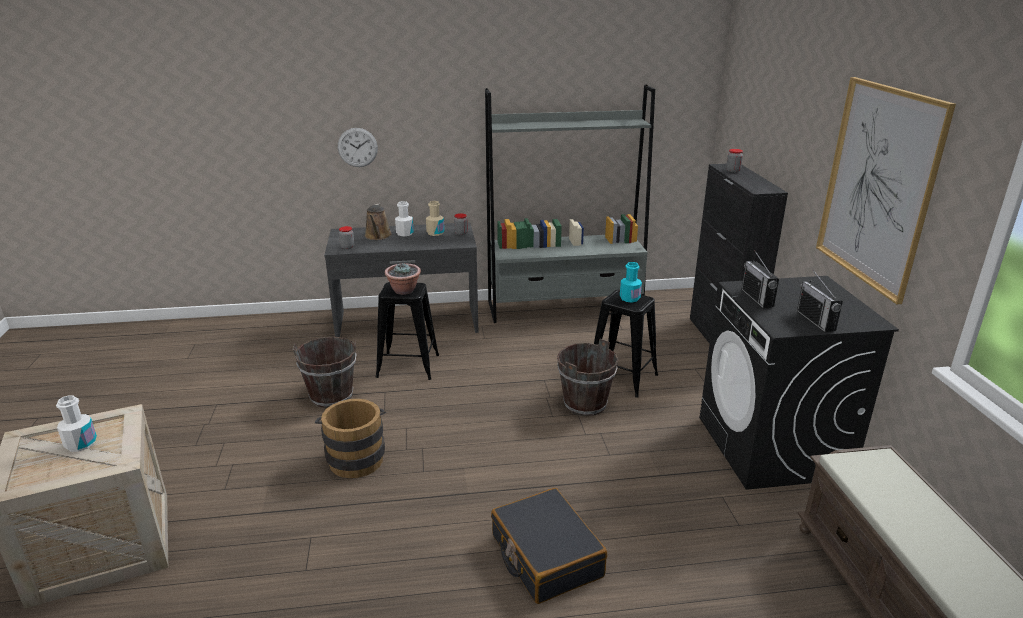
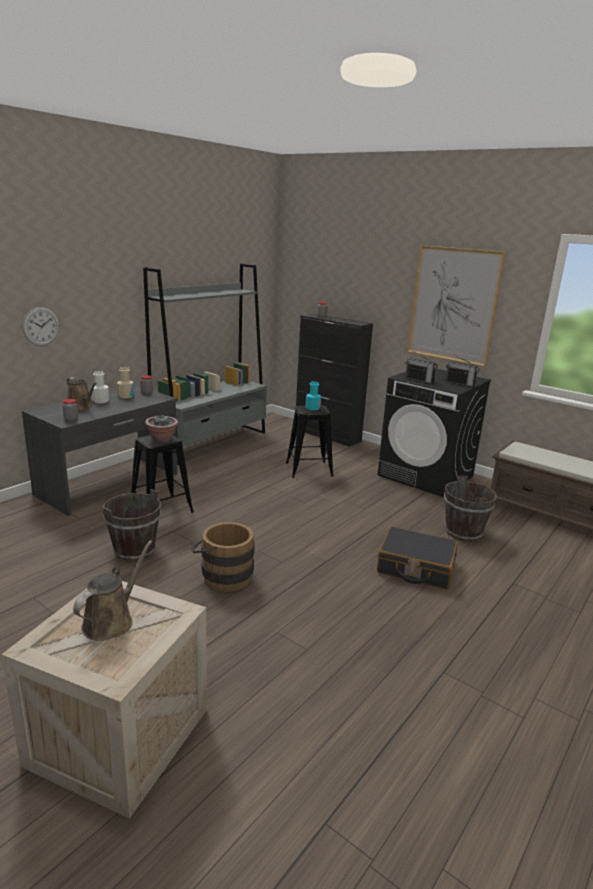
camera: 45 degrees left, 5 degrees down
(81, 444) = (111, 621): white bottle -> brown watering can
(584, 404) = (312, 490): brown bucket -> brown bucket (463, 532)

